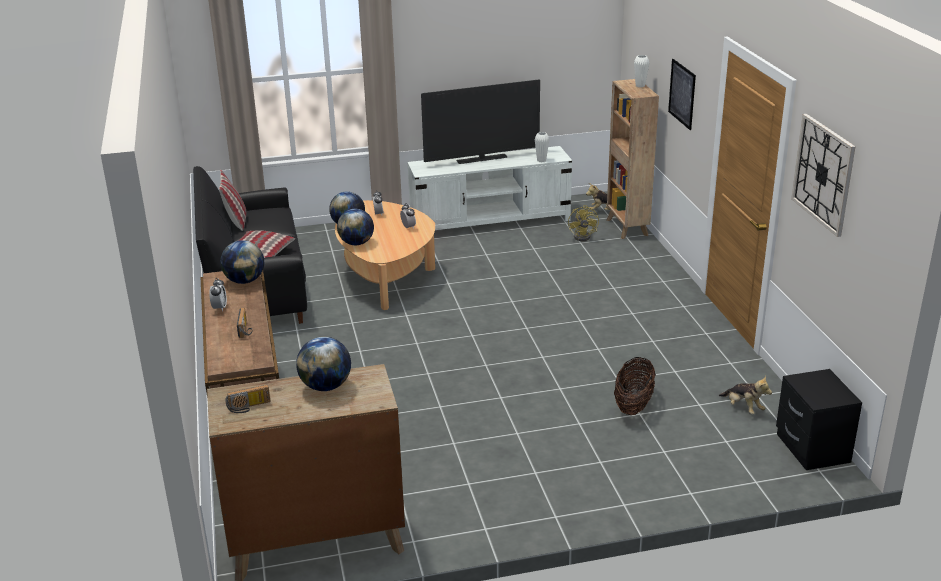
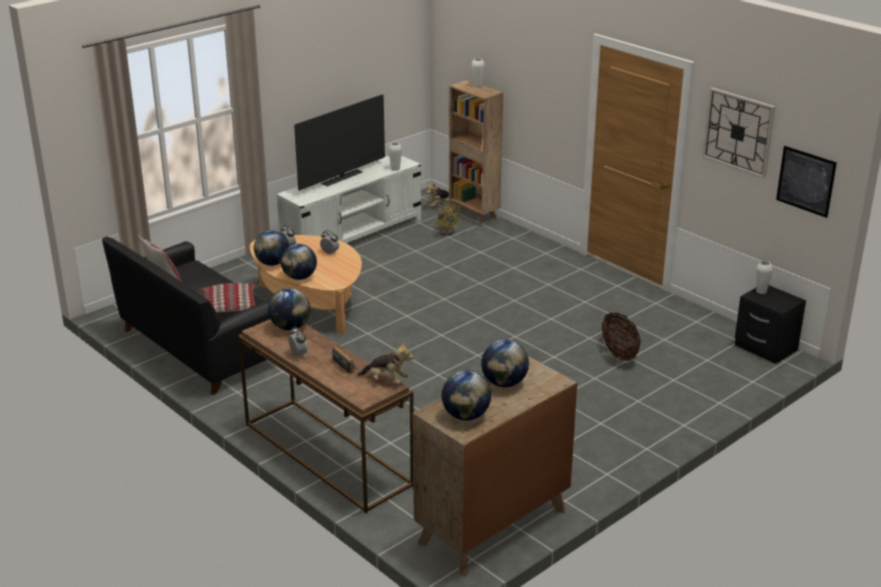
camera: 30 degrees left, 0 degrees up
(249, 407) = (466, 416): radio -> globe
(682, 94) = (534, 87): picture -> picture (806, 181)
(743, 408) = (695, 333): plush toy -> plush toy (386, 380)
(814, 377) = (761, 291): none -> white vase

